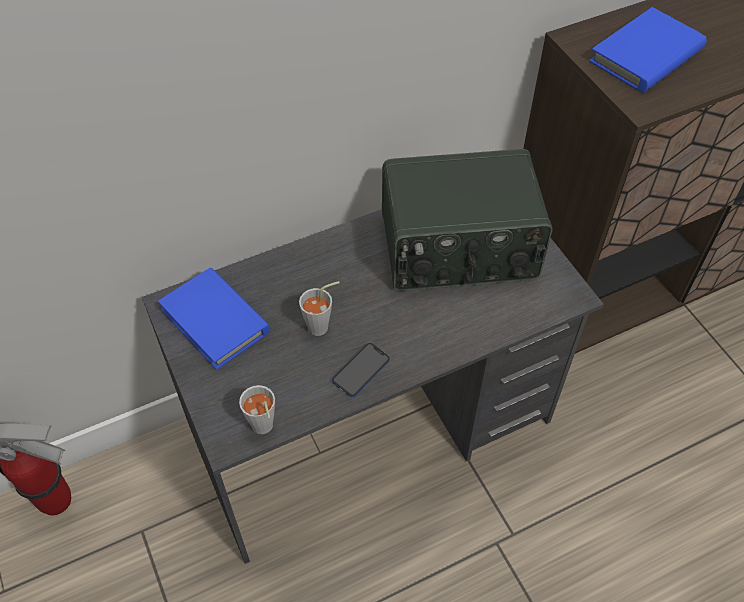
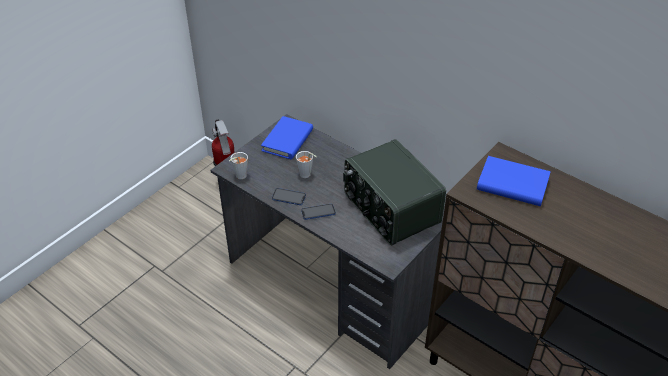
camera: 65 degrees right, 10 degrees down
(419, 342) = (318, 212): none -> phone

